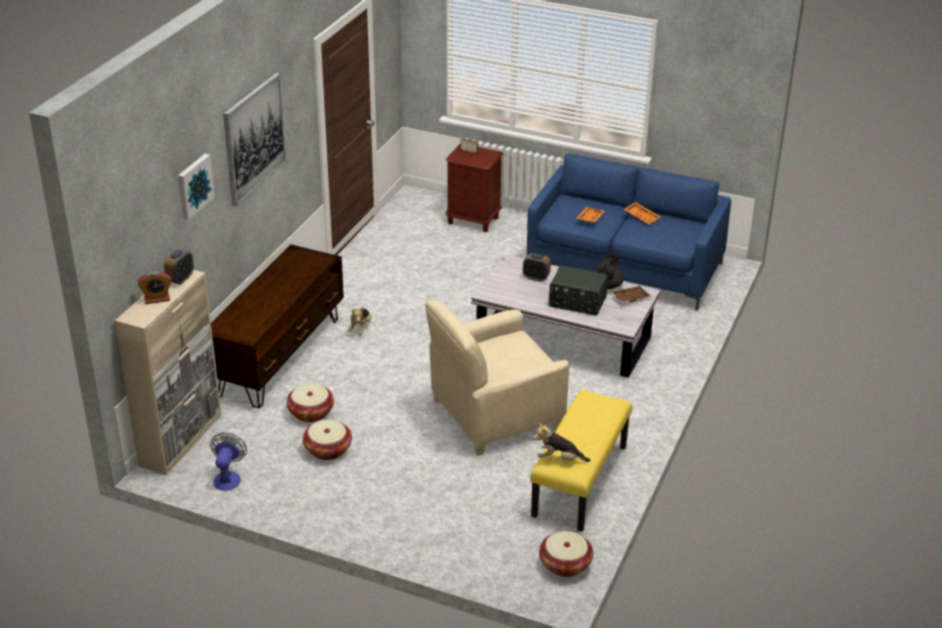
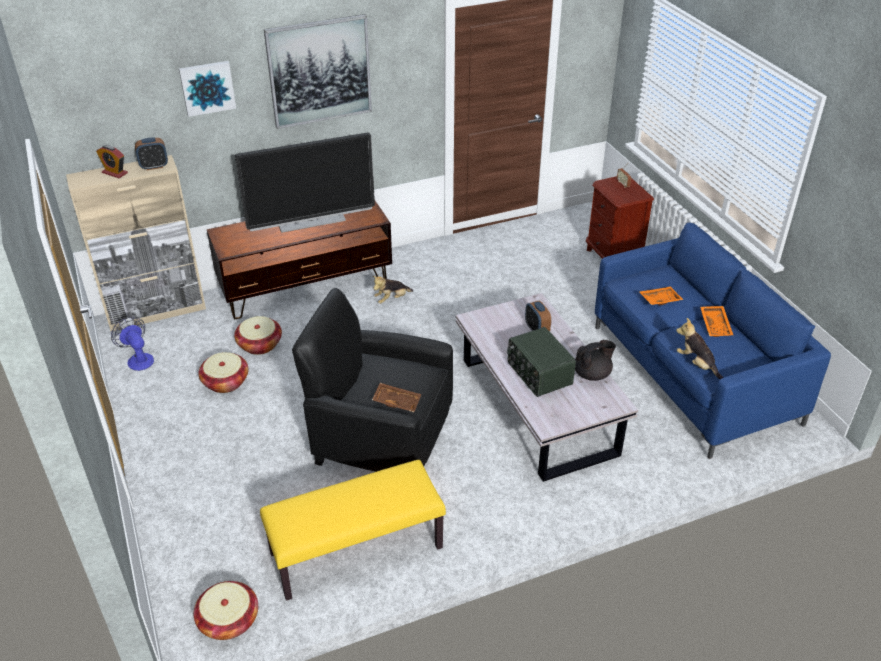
camera: 45 degrees right, 5 degrees up
(228, 477) = (138, 359): fan -> fan turned 90 degrees counterclockwise
(278, 285) = (311, 221): none -> television
(494, 414) = (380, 436): beige armchair -> black armchair
(559, 459) = (291, 513): plush toy -> plush toy (696, 364)
(630, 298) = (596, 399): brown tray -> brown tray (397, 401)

